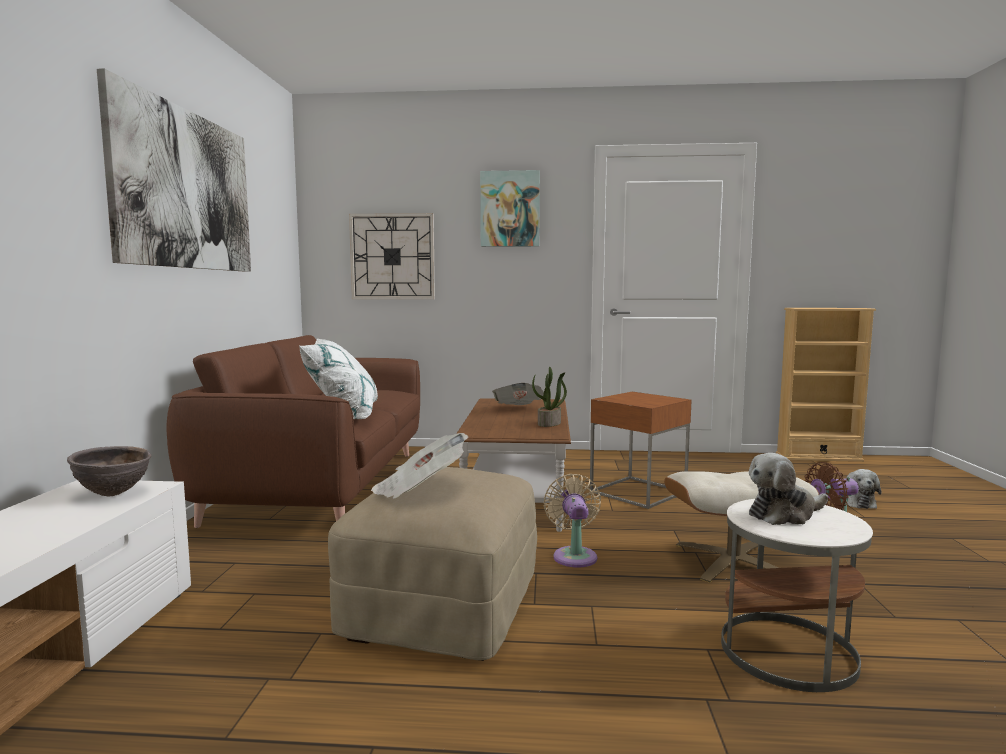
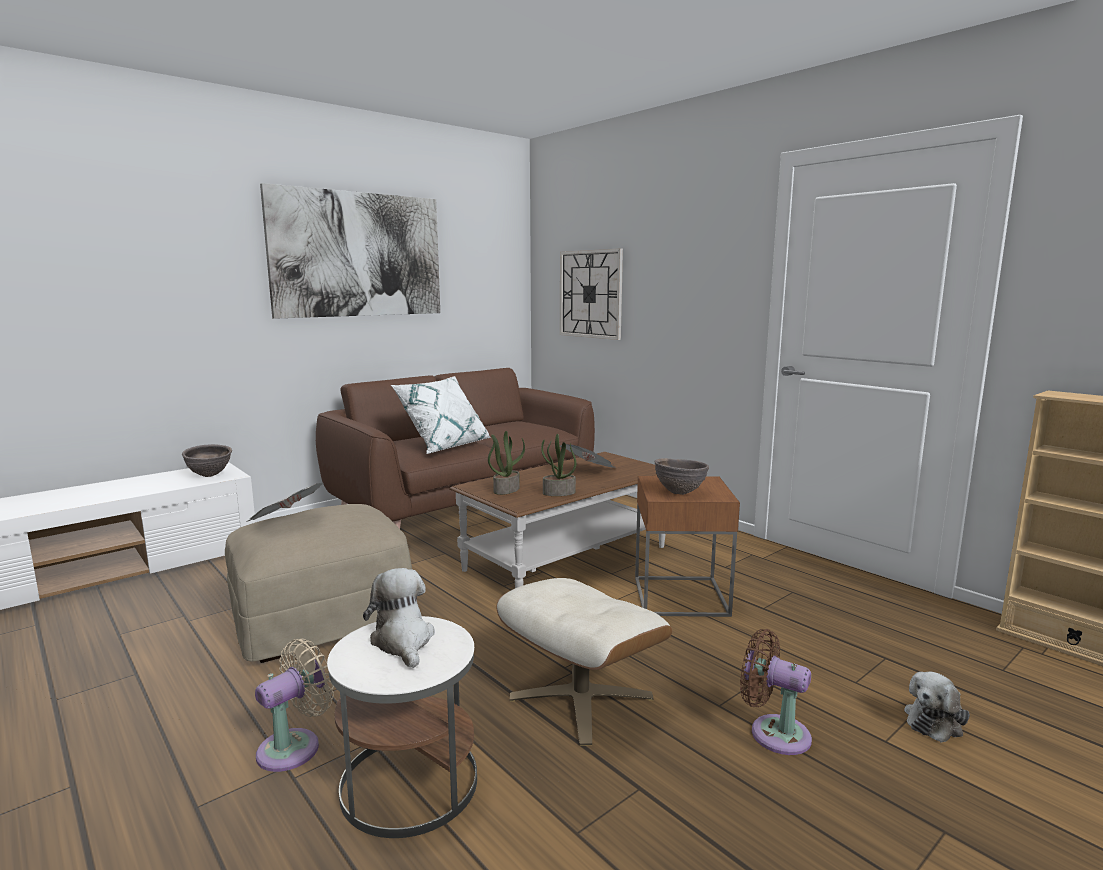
camera: 45 degrees right, 5 degrees up
(507, 430) = (506, 490): none -> potted plant
(510, 209) = (688, 241): picture -> none
(574, 555) = (477, 626): beige fan -> beige fan (295, 747)
(649, 401) = (680, 493): none -> brown bowl
(784, 514) = (403, 641): plush toy -> plush toy turned 45 degrees clockwise

